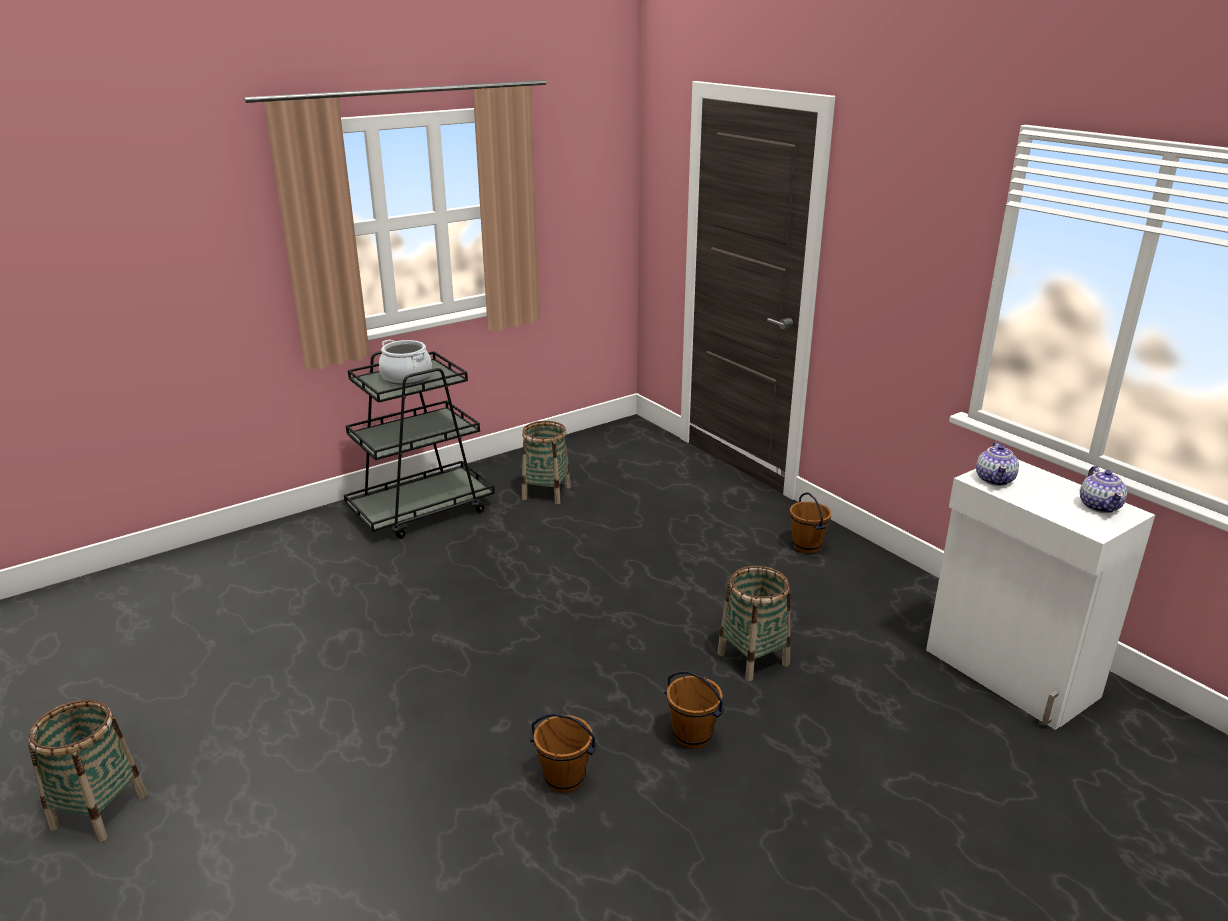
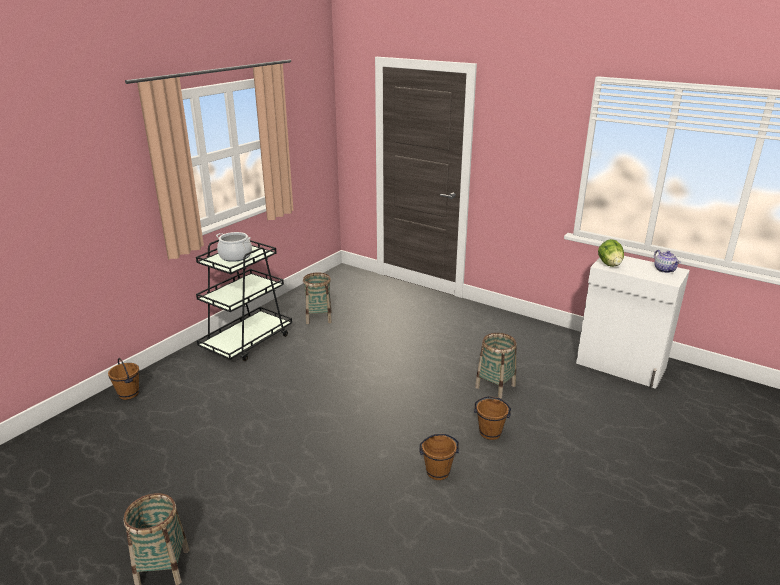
camera: 20 degrees left, 0 degrees up
(806, 546) = (484, 321): brown bucket -> brown bucket (128, 394)
(995, 479) = (609, 264): teapot -> lettuce

